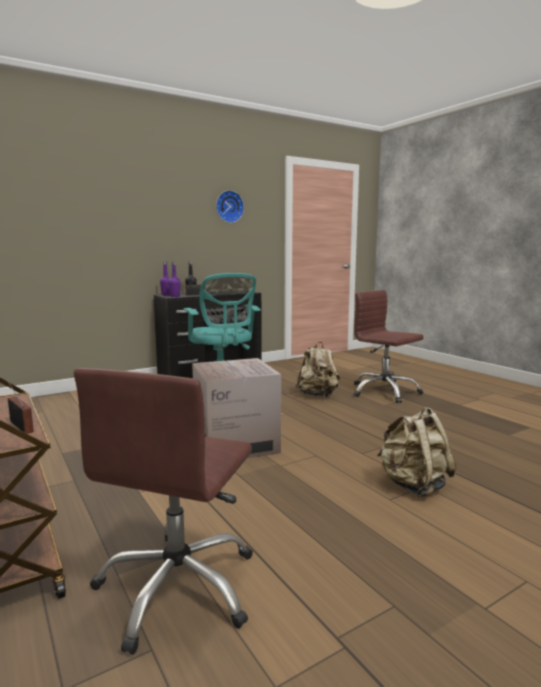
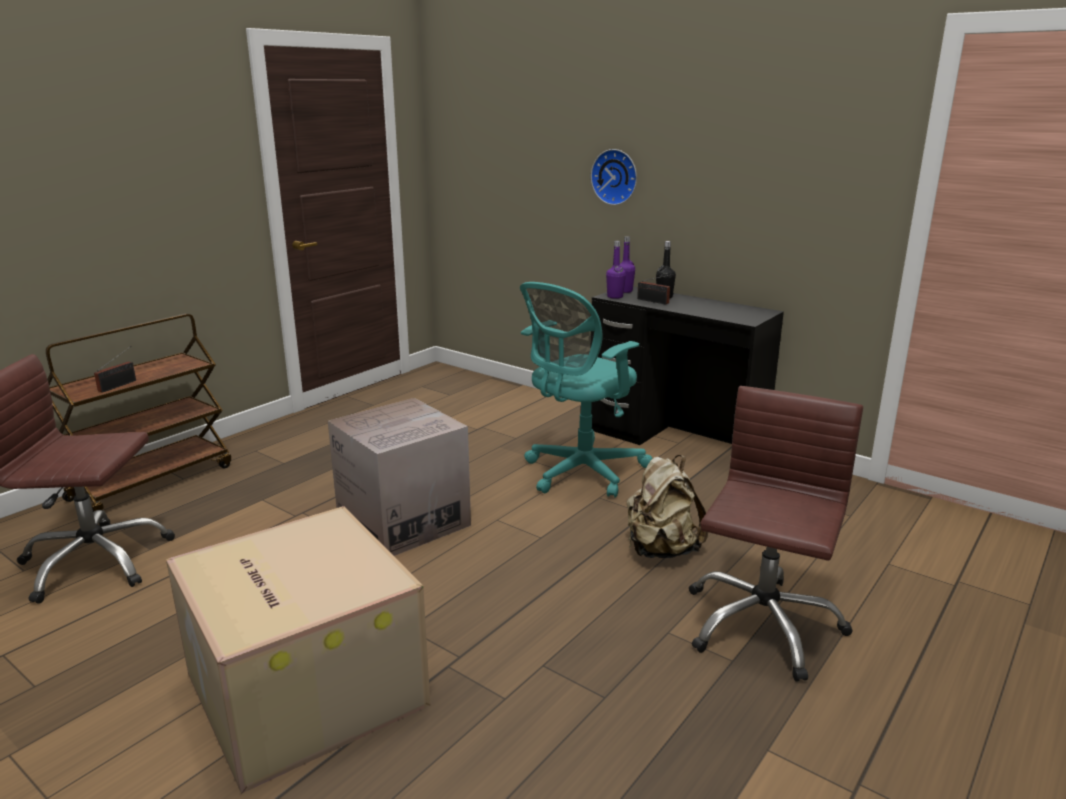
camera: 70 degrees right, 10 degrees up
(229, 206) = (776, 143): wall clock -> wall clock (616, 177)
(413, 485) = (302, 688): beige backpack -> cardboard box

